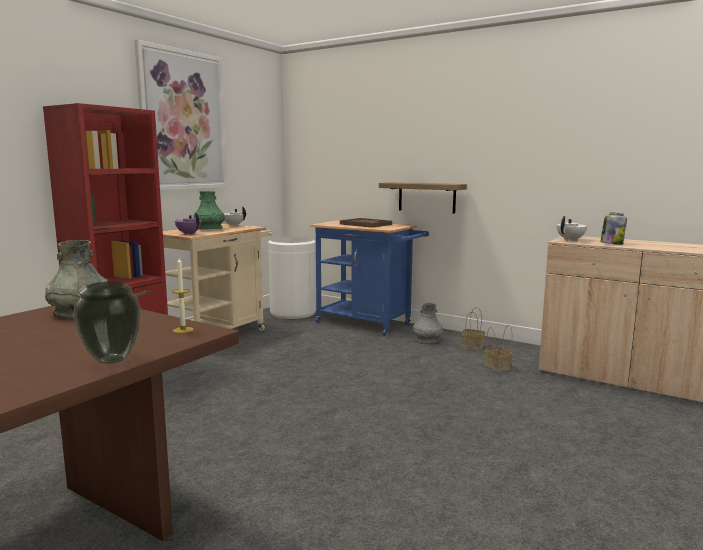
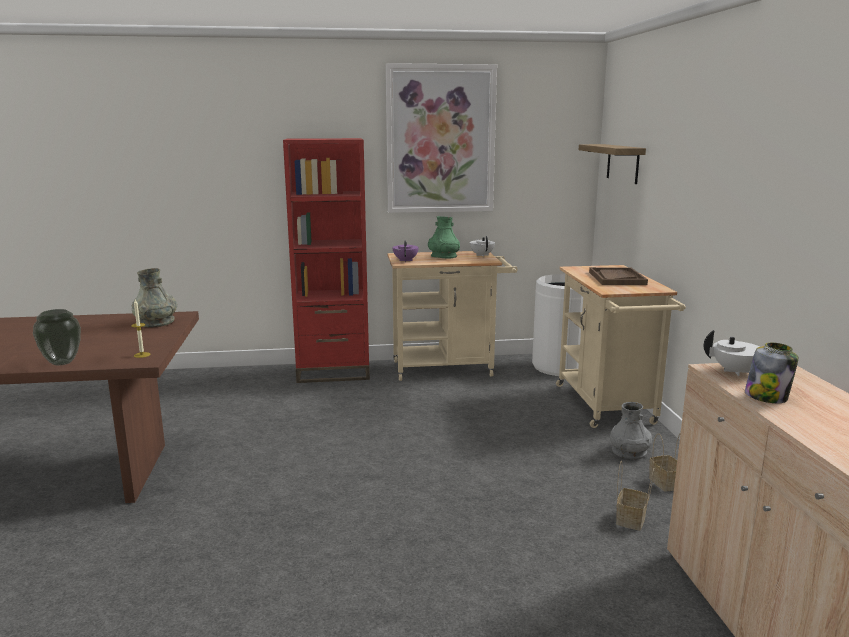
camera: 50 degrees right, 5 degrees up
(368, 324) = (607, 407): blue cart -> beige cart
(426, 197) = (691, 255): shelf -> shelf (623, 163)

